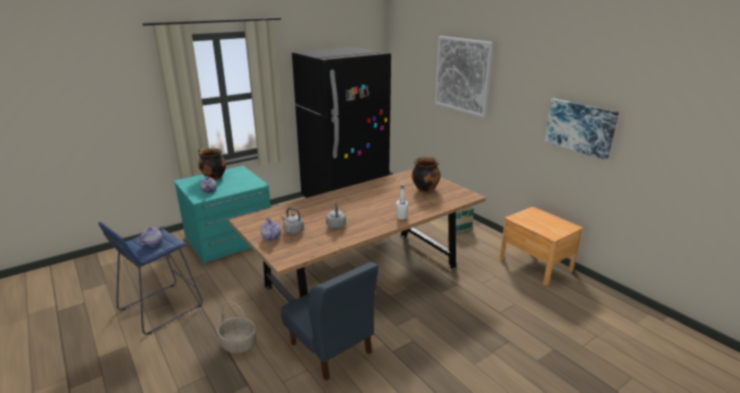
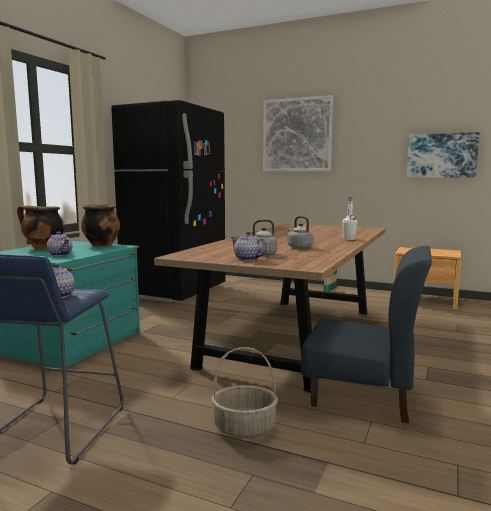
camera: 30 degrees left, 15 degrees down
(425, 189) = (324, 229): cooking pot -> cooking pot (101, 245)

